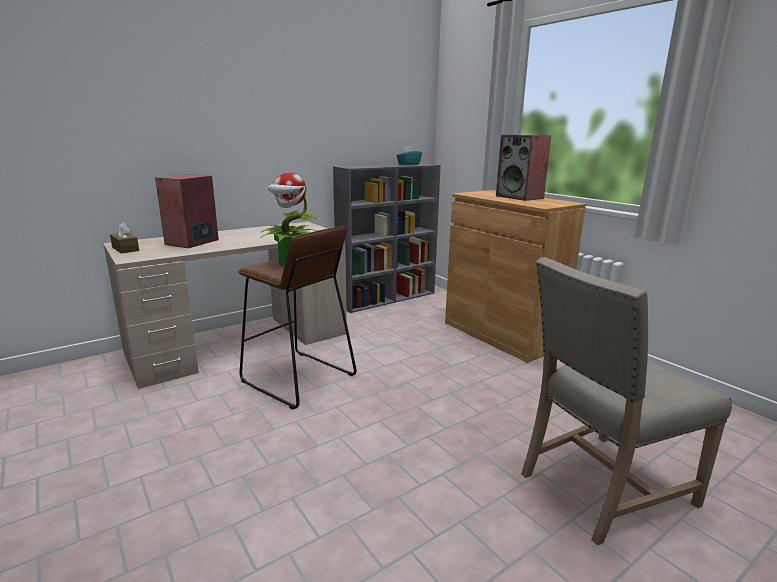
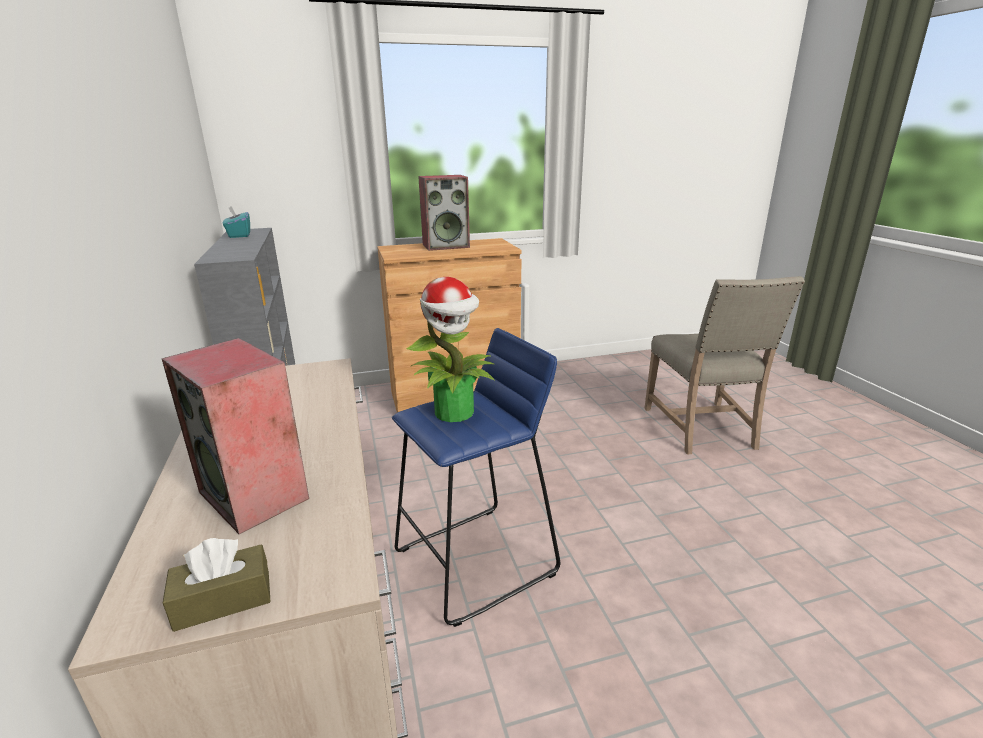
camera: 70 degrees left, 5 degrees up
(298, 379) = (477, 561): brown stool -> blue stool

